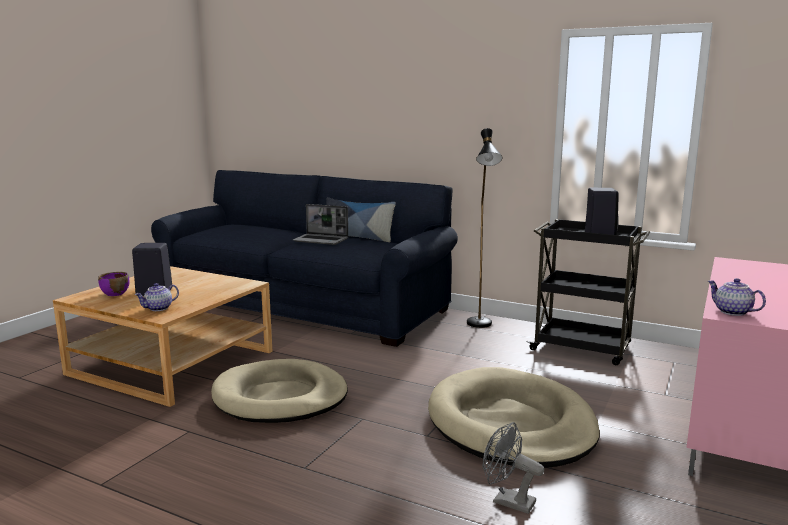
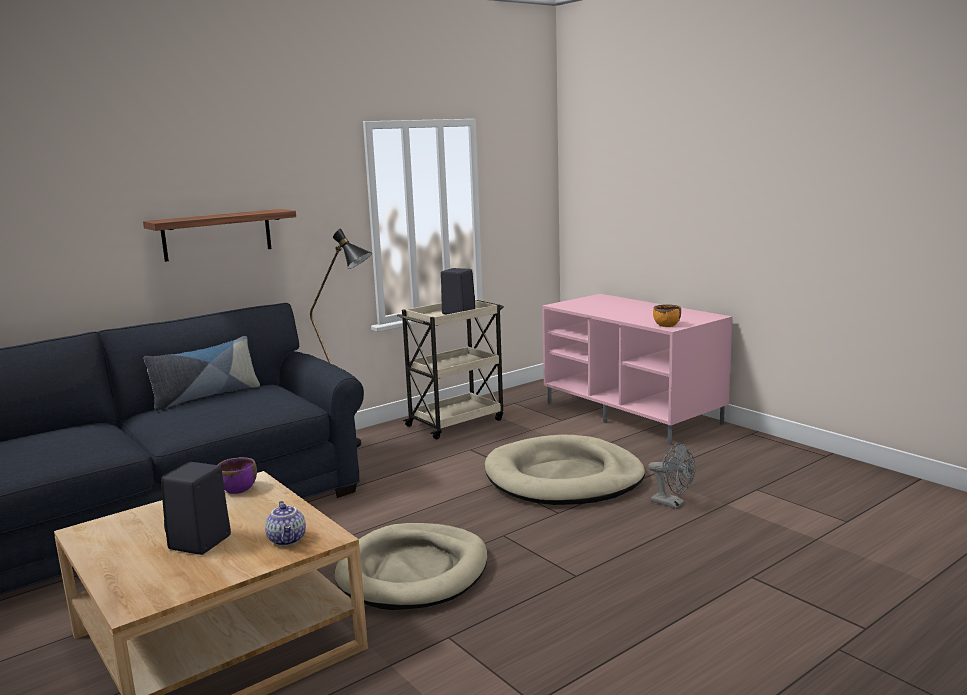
camera: 65 degrees left, 0 degrees up
(115, 294) = (161, 572): purple bowl -> purple bowl (238, 489)
(321, 240) = (192, 412): laptop -> none
(418, 123) = (217, 234): none -> shelf
(507, 501) = (672, 504): grey fan -> grey fan turned 105 degrees counterclockwise
(582, 348) = (456, 422): black cart -> beige cart
(731, 312) = (666, 325): teapot -> orange bowl

